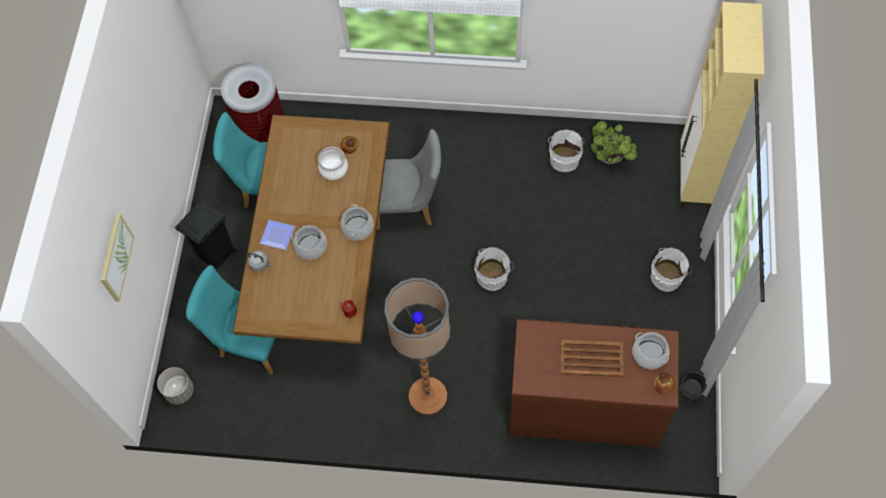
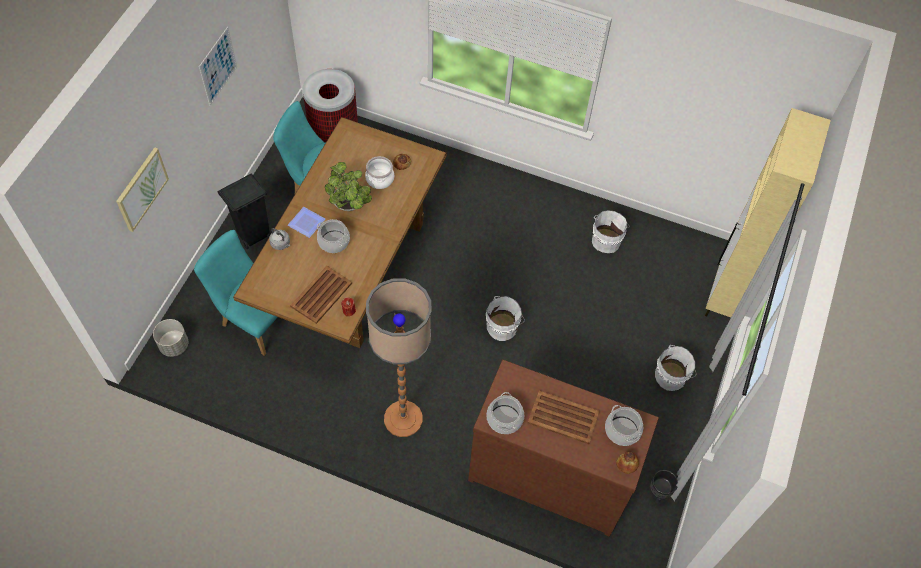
camera: 10 degrees right, 5 degrees down
(145, 108) = (218, 66): none -> picture
(318, 303) = (322, 294): none -> brown tray
(358, 228) = (383, 237): cooking pot -> cooking pot (505, 419)
(409, 206) = (445, 241): grey chair -> none
(611, 157) = (651, 252): potted plant -> potted plant (350, 206)

